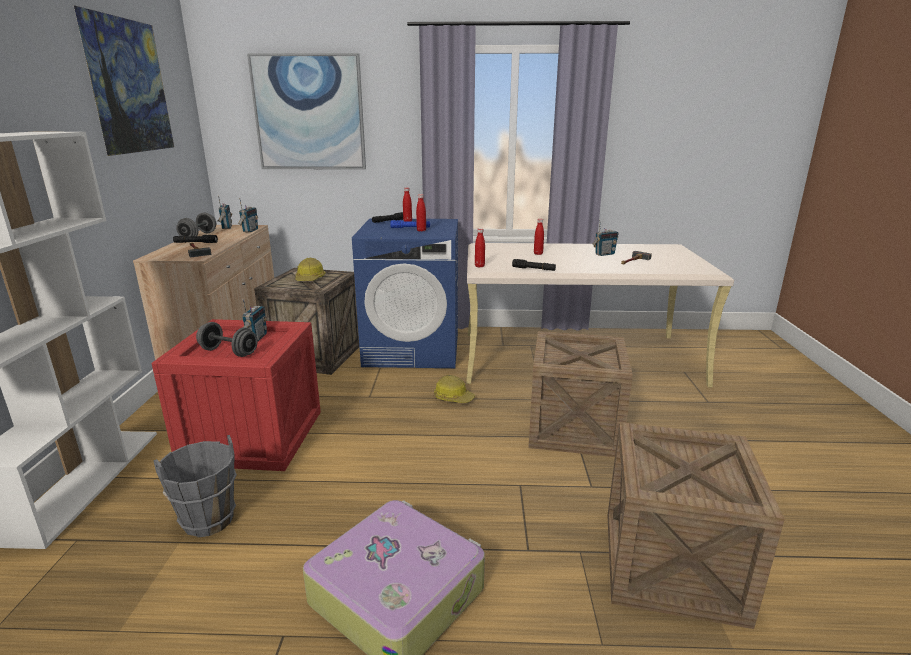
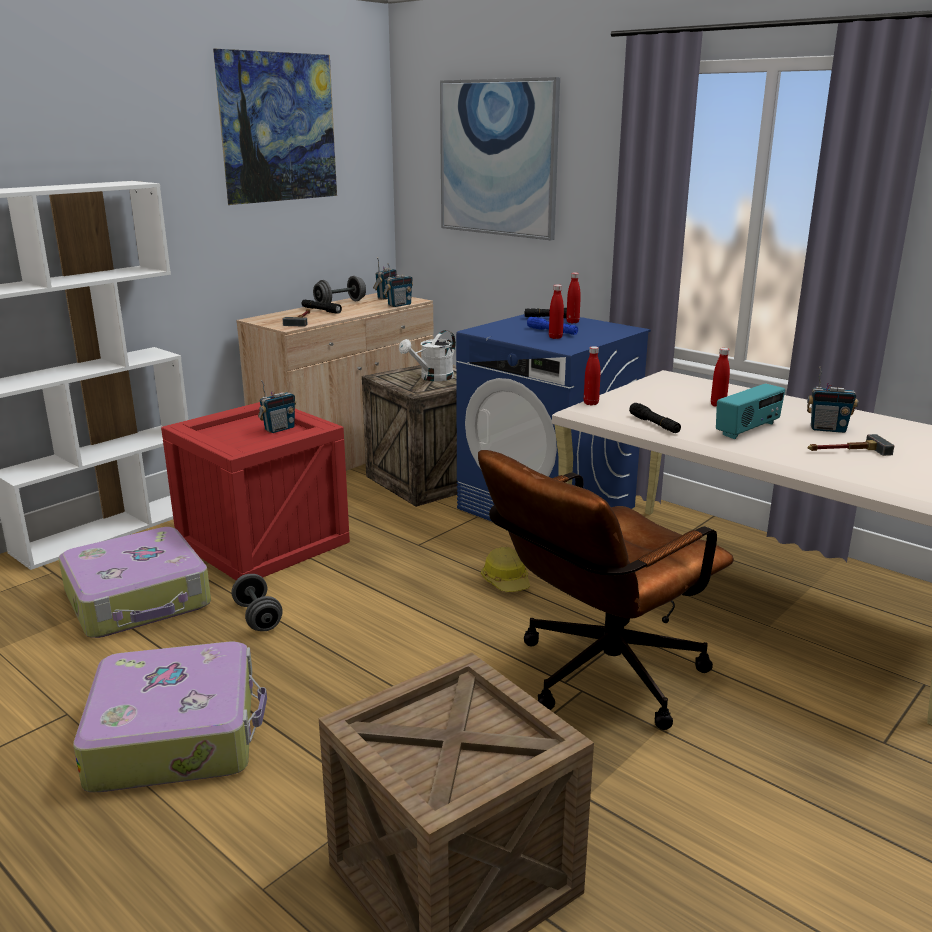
camera: 40 degrees right, 0 degrees up
(208, 520) = (139, 599): grey bucket -> suitcase
(229, 352) = (234, 436): grey dumbbell -> grey dumbbell (258, 617)
(310, 279) = (432, 378): hard hat -> white watering can
(573, 428) = (597, 679): crate -> brown office chair
(577, 262) = (748, 429): none -> radio

